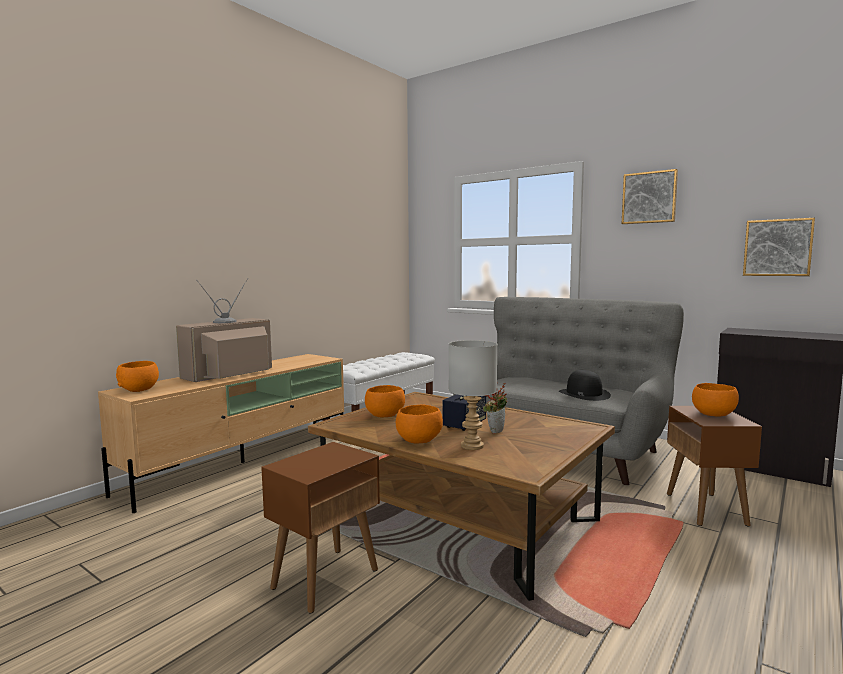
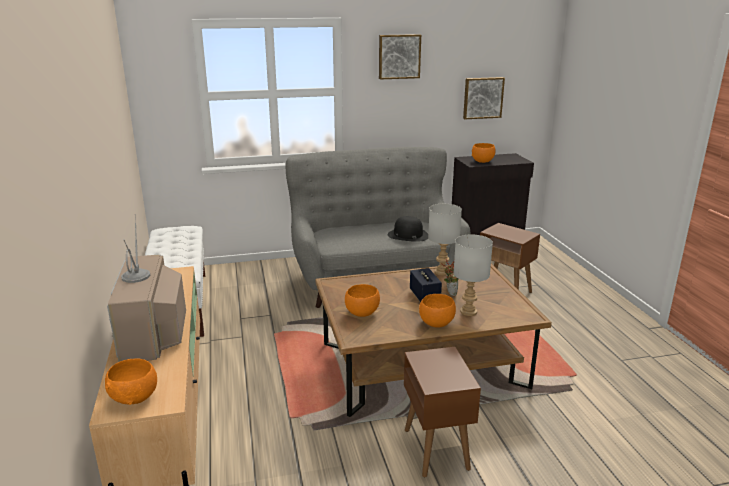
camera: 50 degrees left, 15 degrees up
(532, 417) = (442, 272): none -> grey table lamp
(713, 415) = (510, 232): orange bowl -> orange bowl (482, 161)

